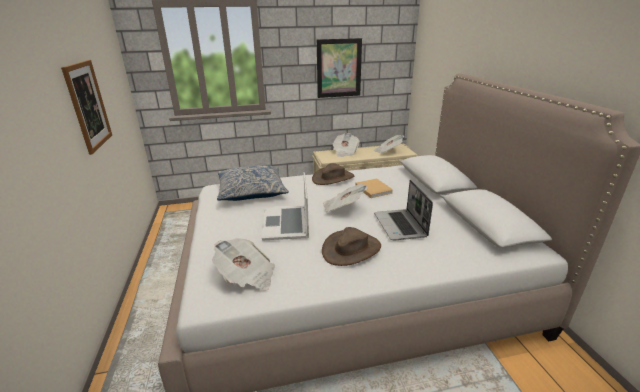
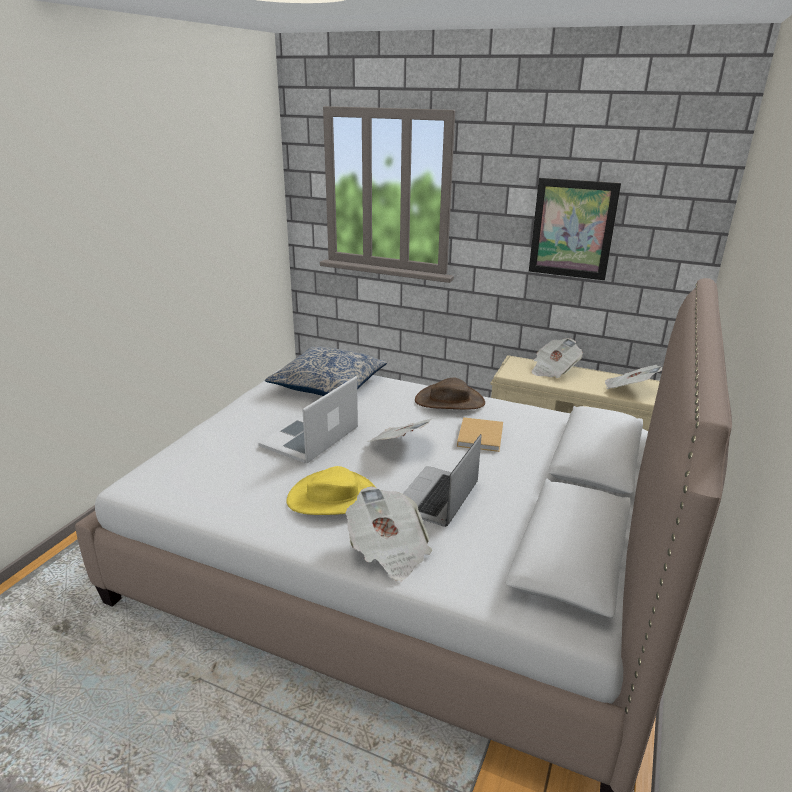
camera: 35 degrees right, 0 degrees up
(88, 105) = (183, 236): picture -> none
(247, 277) = (196, 477): newspaper -> newspaper (388, 550)
(351, 249) = (333, 498): brown hat -> yellow hat

